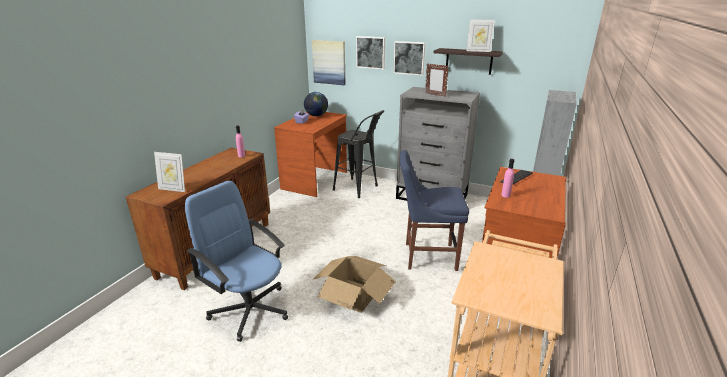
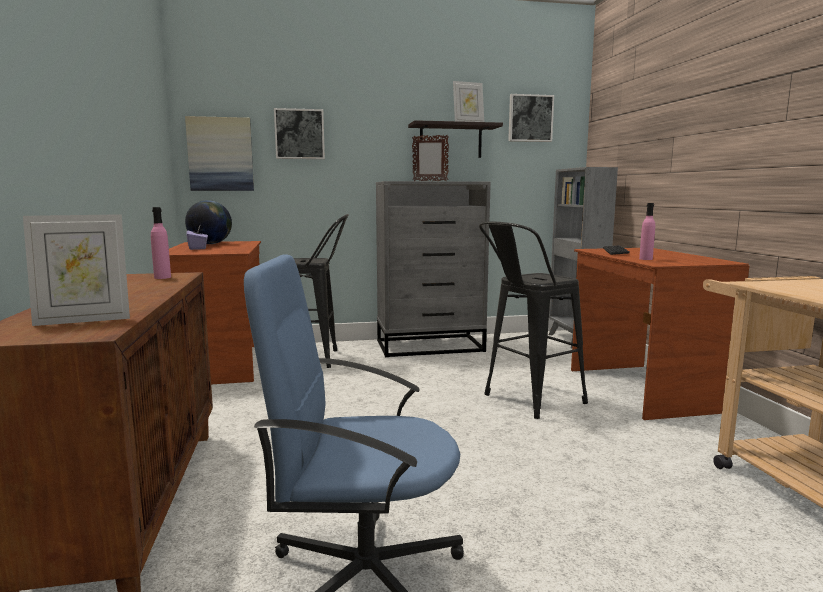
camera: 35 degrees left, 15 degrees down
(354, 295) = (511, 476): cardboard box -> none
(409, 58) = (364, 140): picture -> picture (530, 118)
(427, 256) = (526, 401): blue chair -> black stool

